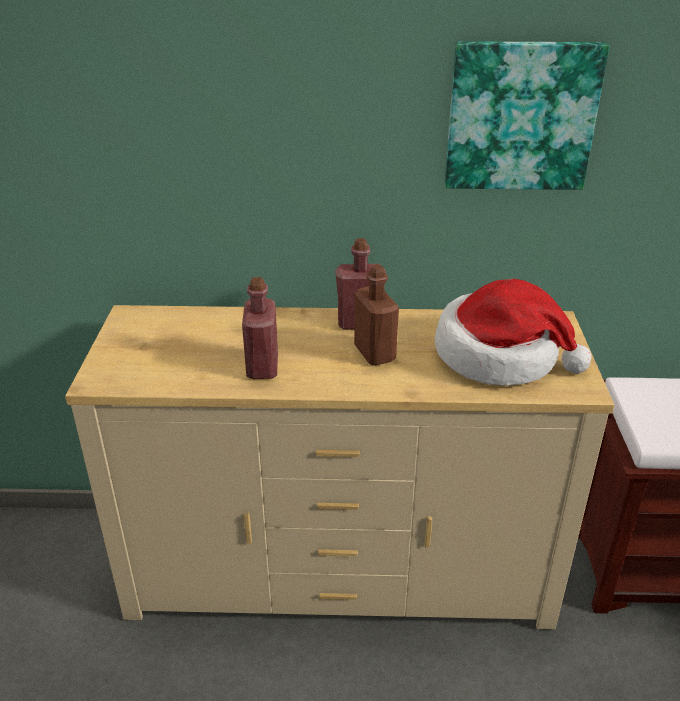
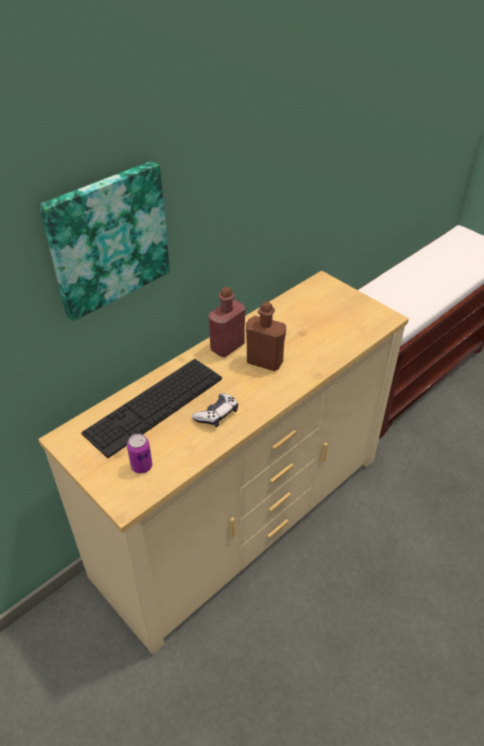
camera: 45 degrees left, 10 degrees up
(145, 365) = (141, 466): none -> can
(226, 331) = (154, 405): none -> keyboard
(262, 367) = (217, 414): red bottle -> game controller
(500, 356) = (327, 322): hat -> none
(520, 116) = (286, 157): picture -> picture (107, 239)

